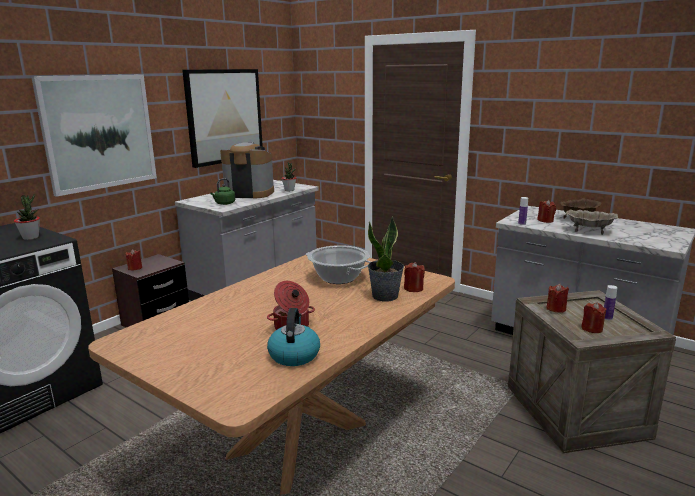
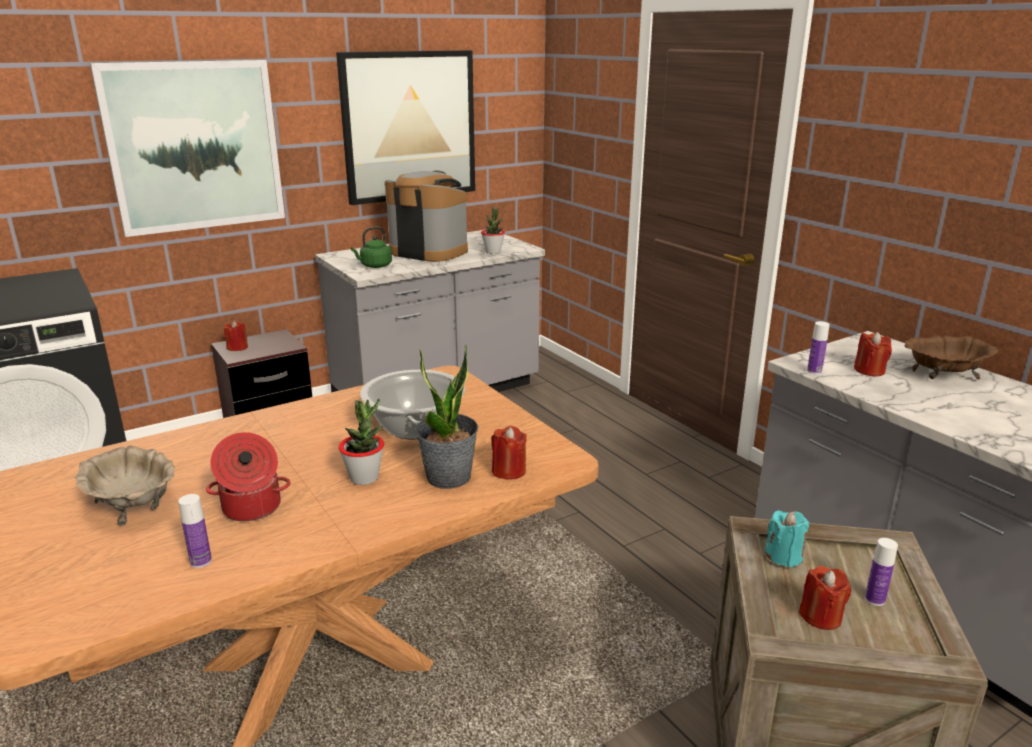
camera: 20 degrees right, 5 degrees up
(31, 237) = (51, 297): potted plant -> potted plant (364, 478)
(294, 355) = (201, 561): kettle -> bottle
(556, 309) = (784, 556): red candle -> turquoise candle
(589, 231) = (936, 408): beige bowl -> beige bowl (134, 505)

